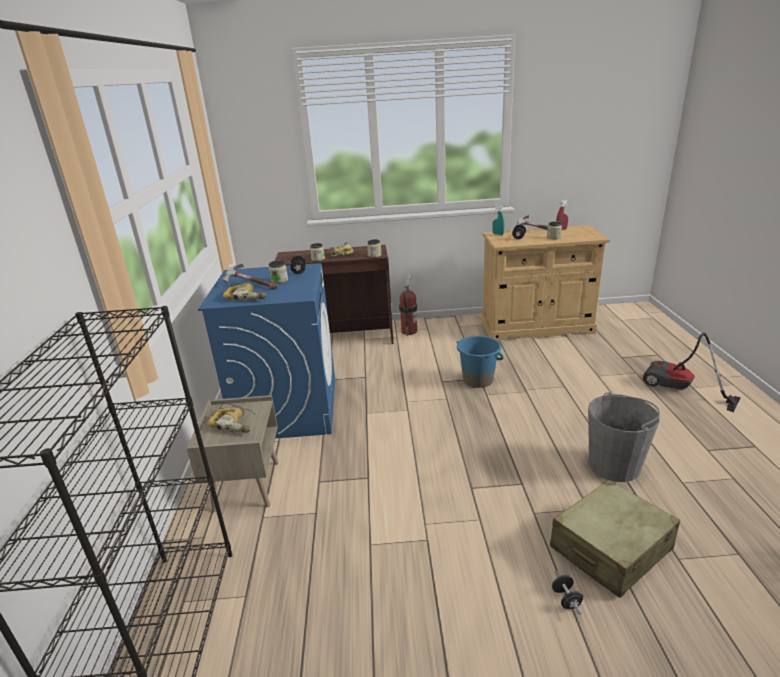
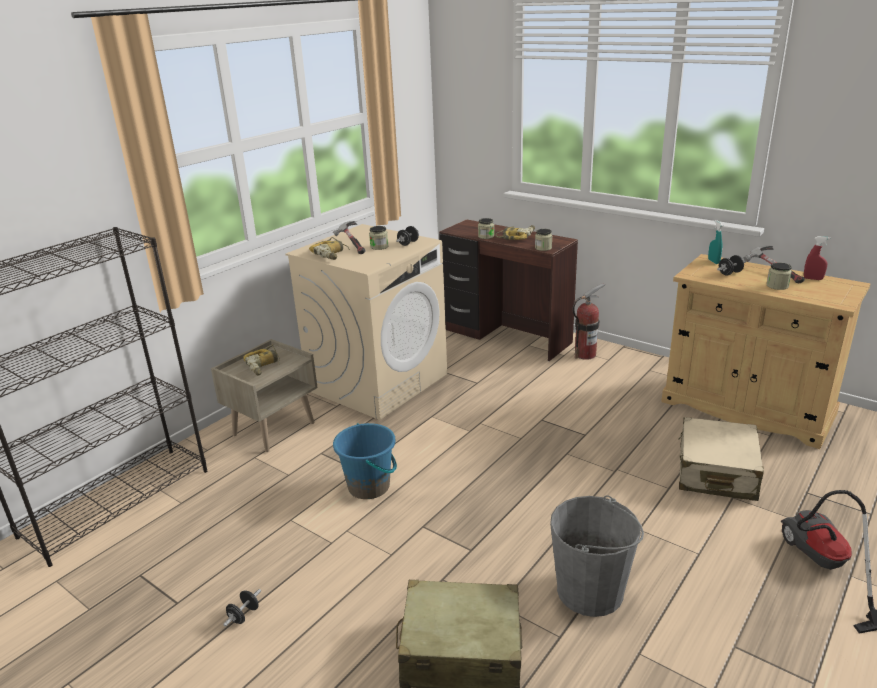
camera: 40 degrees right, 0 degrees up
(288, 408) = (378, 382): blue washing machine -> beige washing machine
(478, 380) = (580, 435): blue bucket -> blue bucket (369, 486)
(566, 599) = (362, 657): black dumbbell -> black dumbbell (244, 615)
(572, 366) = (716, 472): none -> beige suitcase

